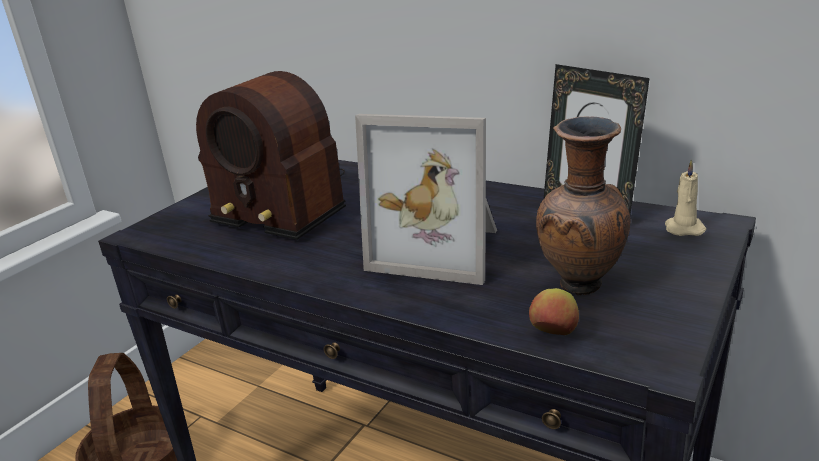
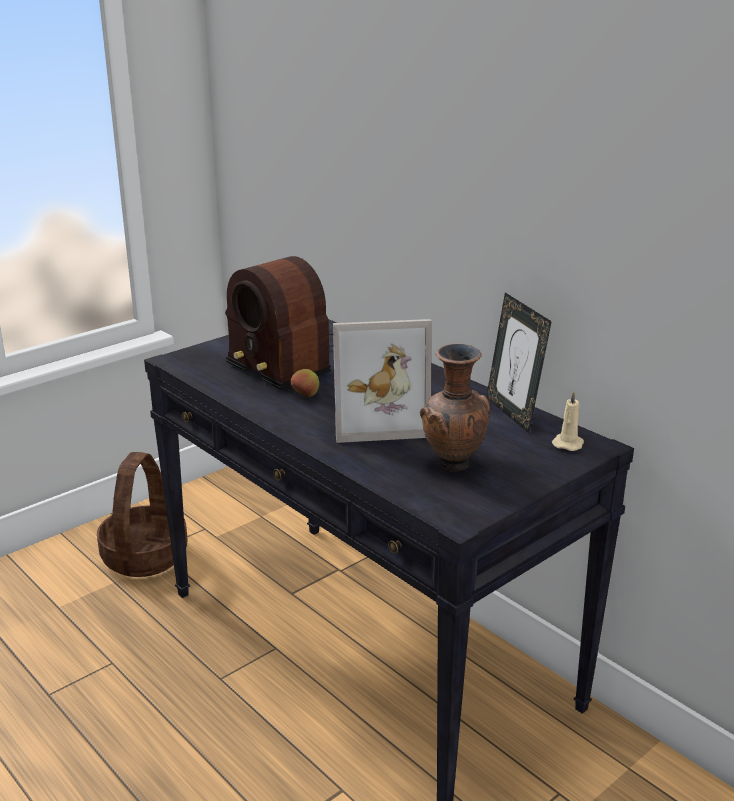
camera: 15 degrees right, 0 degrees up
(440, 249) = (378, 419): picture frame -> picture frame turned 45 degrees counterclockwise
(554, 334) = (408, 489): apple -> apple (305, 396)

